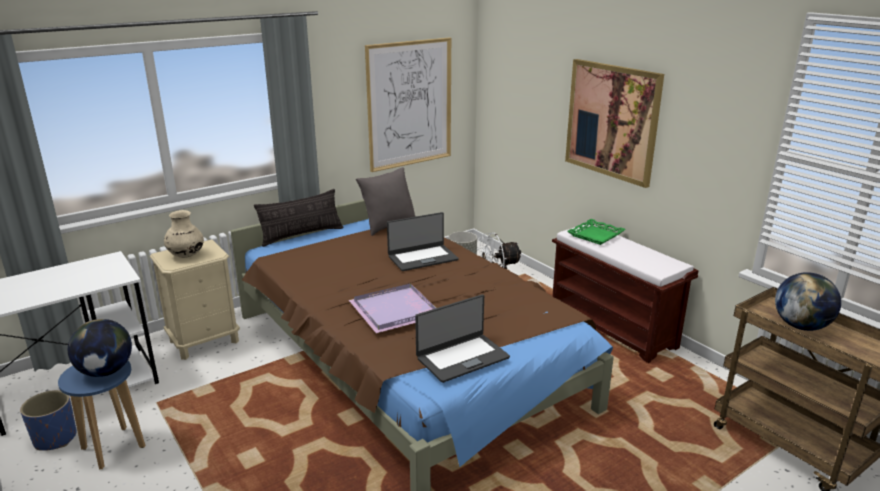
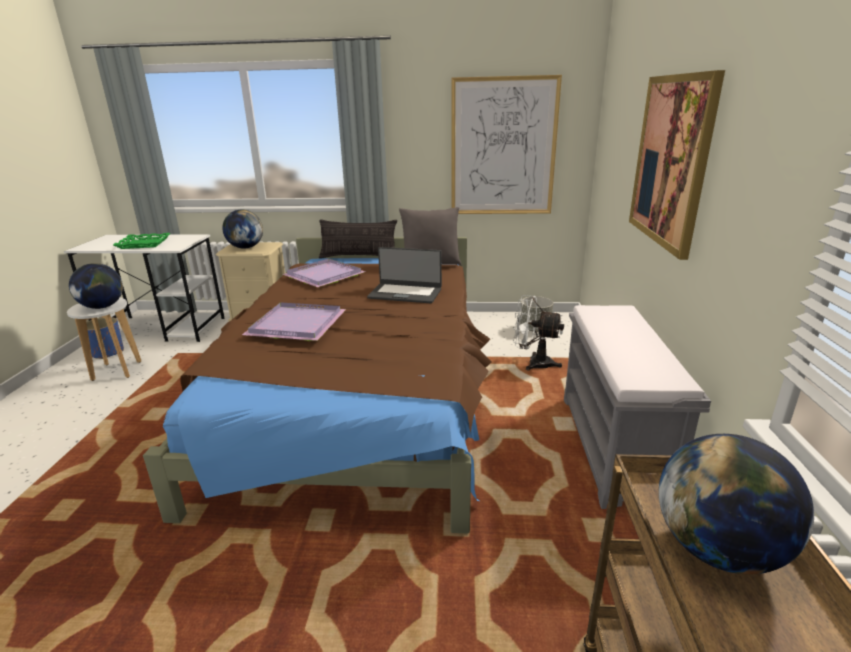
camera: 40 degrees right, 0 degrees up
(113, 448) = (116, 371): blue stool -> white stool
(186, 255) = (246, 247): beige vase -> globe
(316, 263) = (322, 275): none -> purple tray
(462, 357) = (263, 382): laptop -> none
(596, 235) = (616, 319): green tray -> green tray (143, 244)
(613, 327) = (612, 449): brown bench -> grey bench

